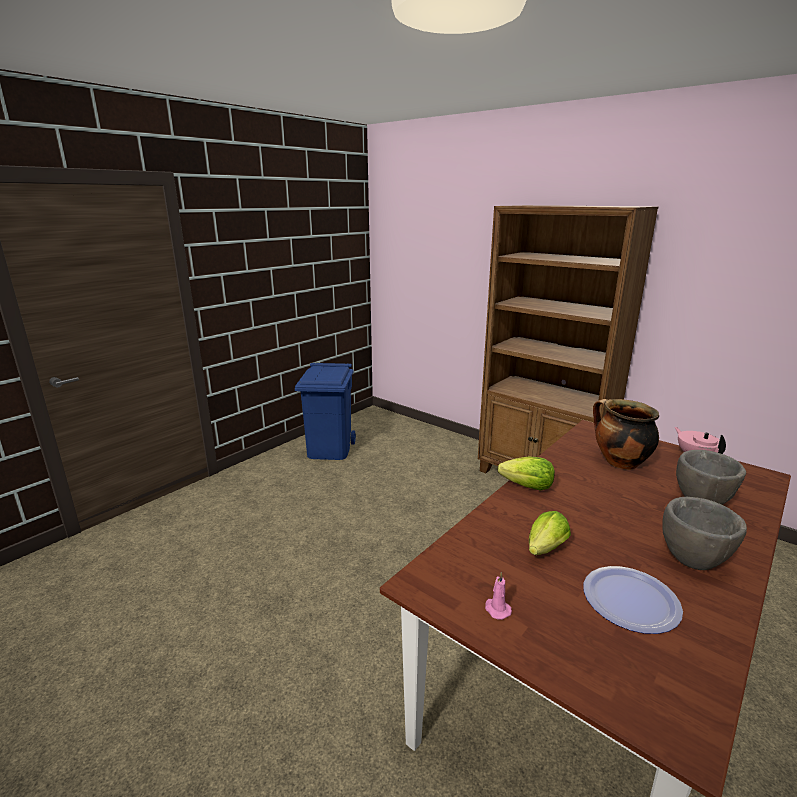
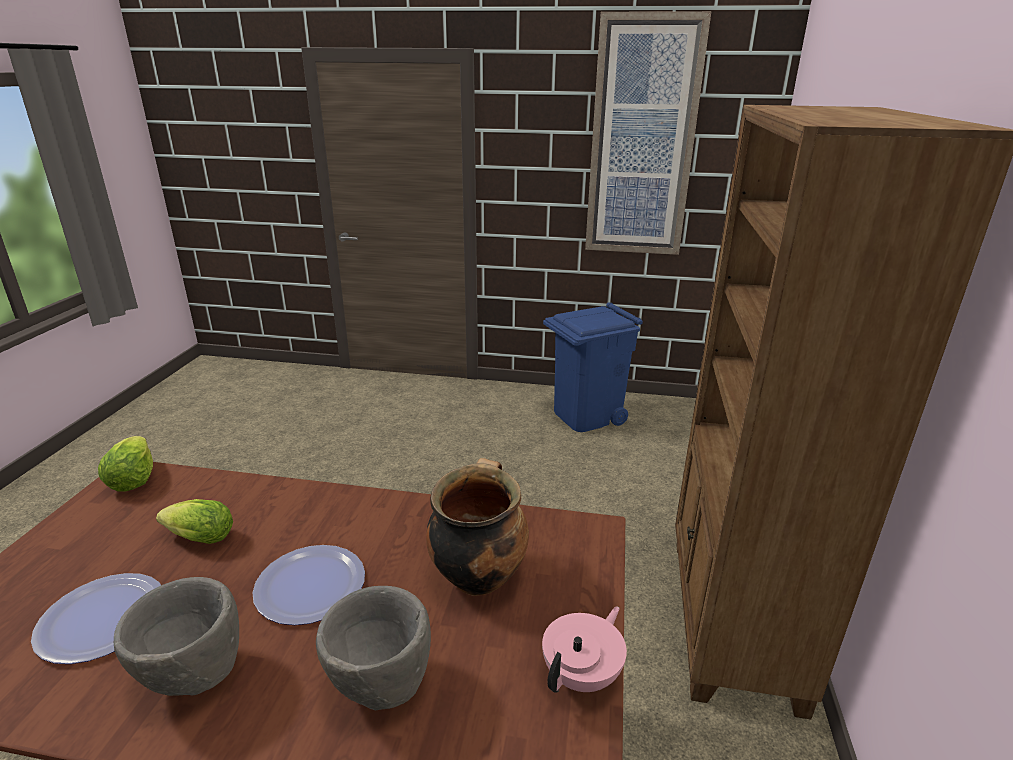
camera: 60 degrees right, 5 degrees up
(303, 241) = (642, 140): none -> picture
(496, 609) = (87, 525): pink candle -> none
(527, 487) = (345, 501): lettuce -> lettuce (133, 480)
(614, 512) = (311, 585): none -> plate

